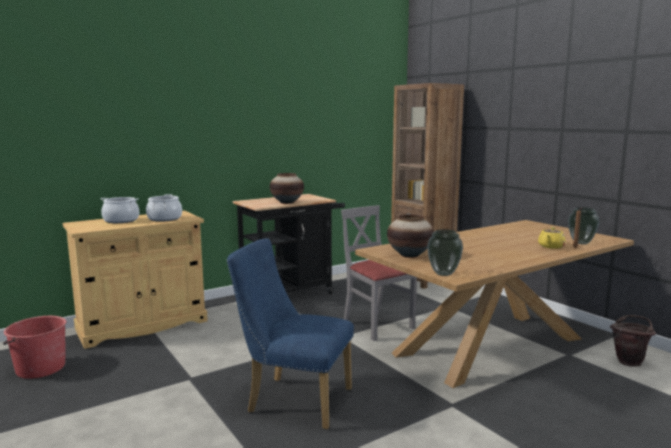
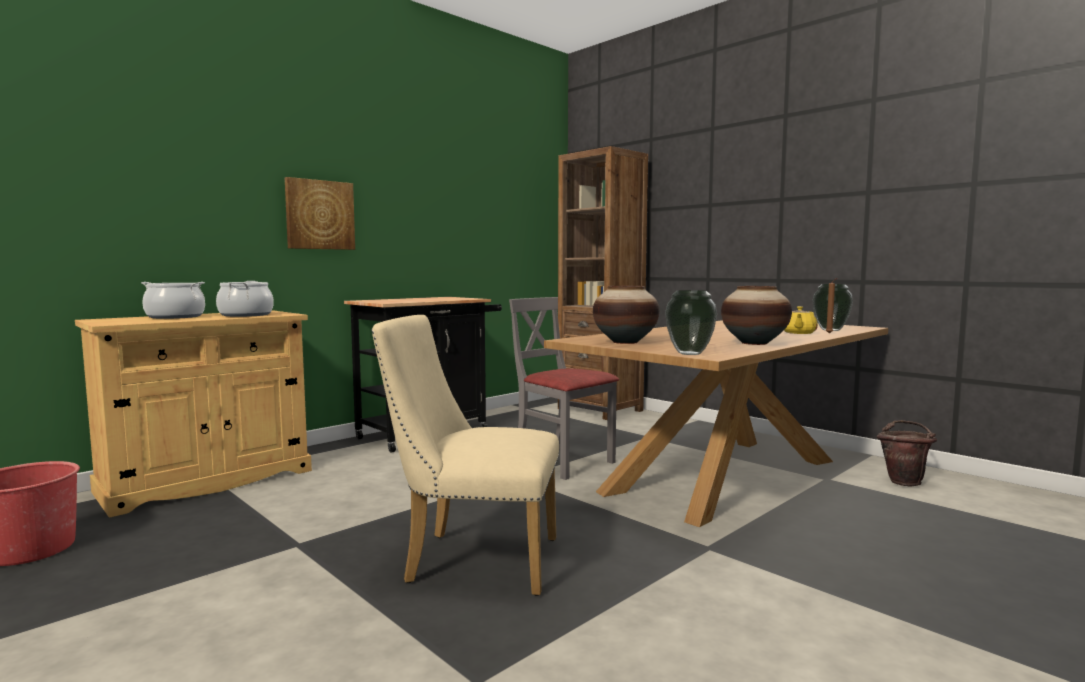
camera: 10 degrees left, 5 degrees down
(215, 142) = (319, 215): none -> picture
(287, 202) = (424, 300): vase -> vase (754, 343)
(293, 399) = (471, 560): blue chair -> beige chair

